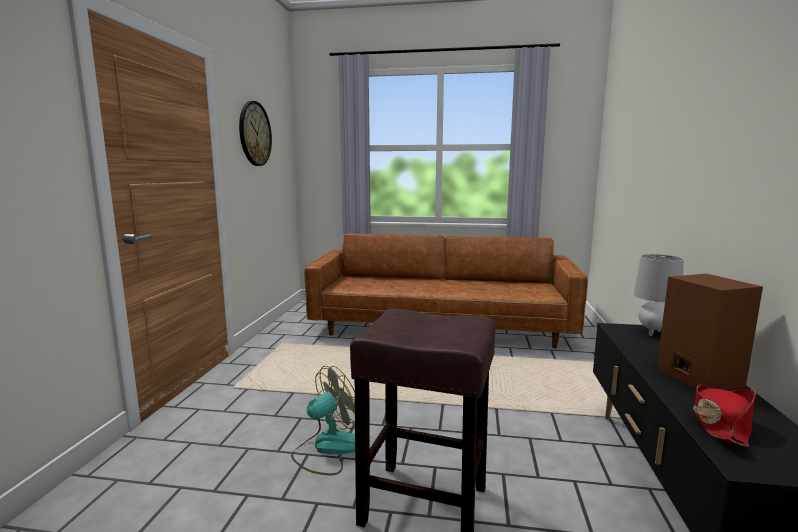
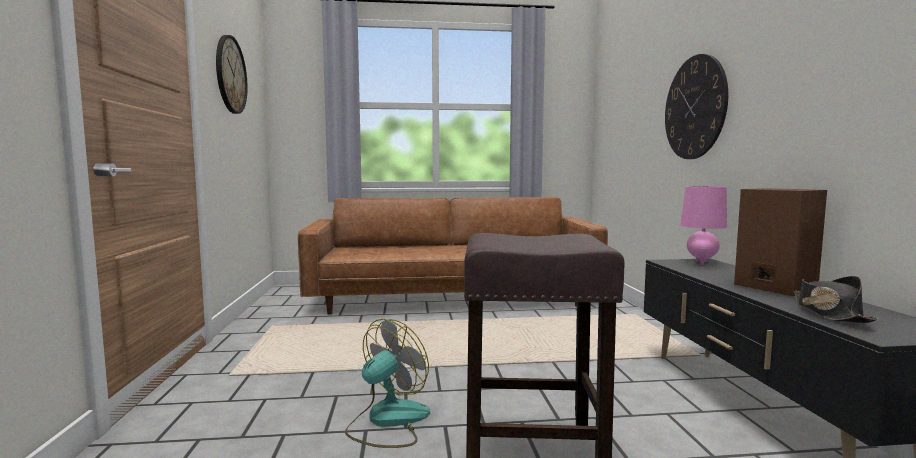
camera: 15 degrees left, 5 degrees down
(652, 332) = (701, 262): grey table lamp -> pink table lamp
(673, 166) = (694, 108): none -> wall clock
(720, 423) = (828, 312): red hat -> black hat

